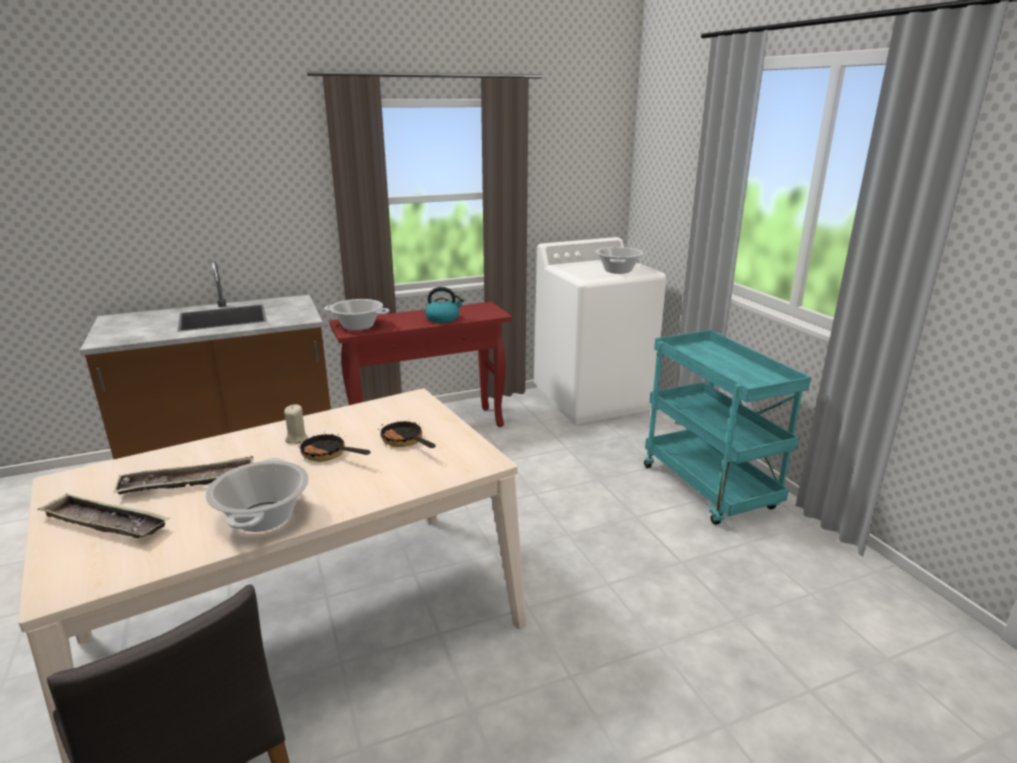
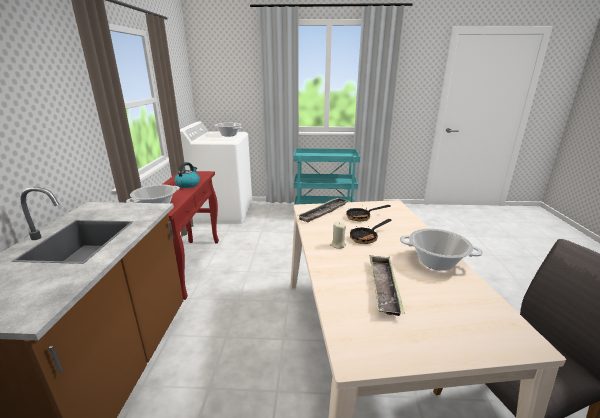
camera: 65 degrees left, 0 degrees up
(105, 523) = (436, 325): tray -> tray (324, 212)

